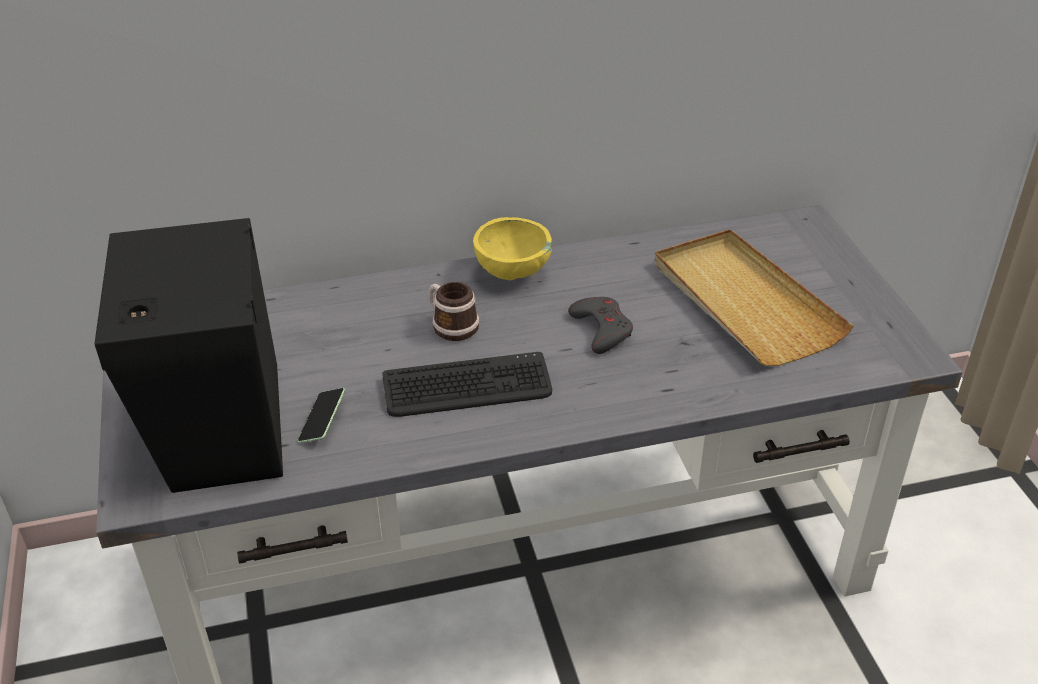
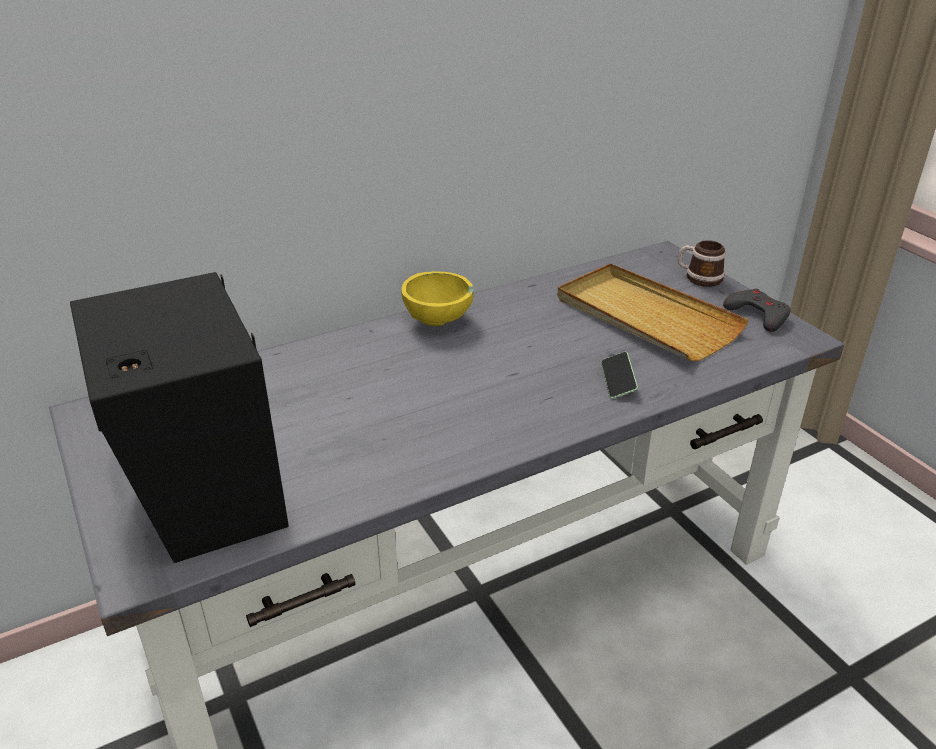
camera: 15 degrees left, 5 degrees down
(322, 422) = (310, 470): phone -> phone (617, 382)
(451, 324) = (400, 369): mug -> mug (698, 277)
(467, 387) = (438, 418): keyboard -> none
(601, 329) = (537, 354): grey game controller -> grey game controller (757, 315)

